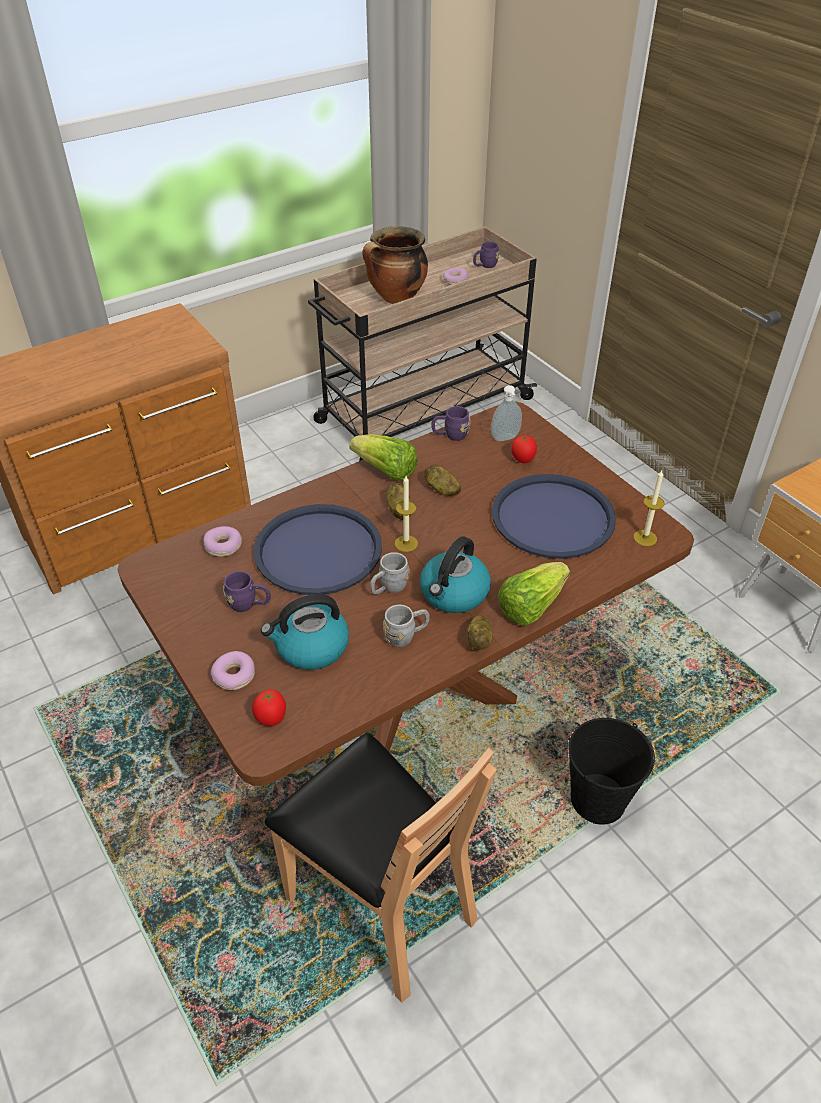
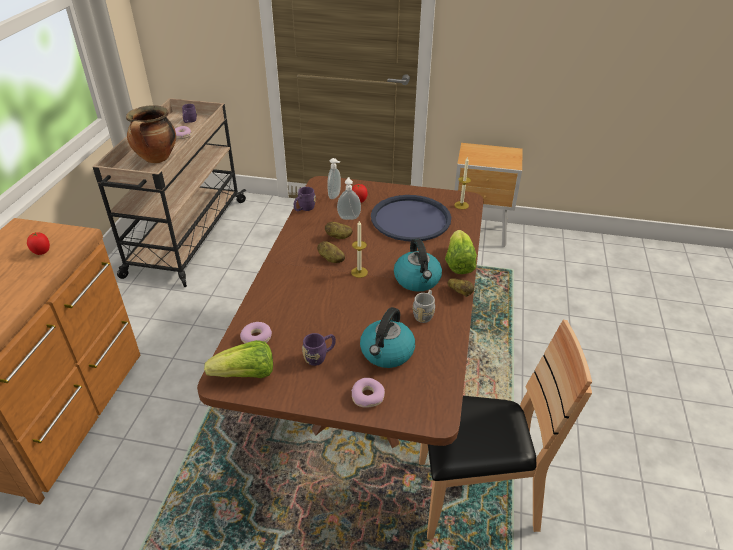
camera: 45 degrees left, 5 degrees down
(271, 719) = (420, 401): tomato -> tomato (42, 252)
(318, 550) = (317, 305): blue tray -> none
(385, 471) = (295, 244): lettuce -> lettuce (246, 375)
(388, 588) = (382, 298): grey mug -> none
(484, 473) = (349, 217): none -> soap dispenser
(597, 799) = (503, 367): black bucket -> none

